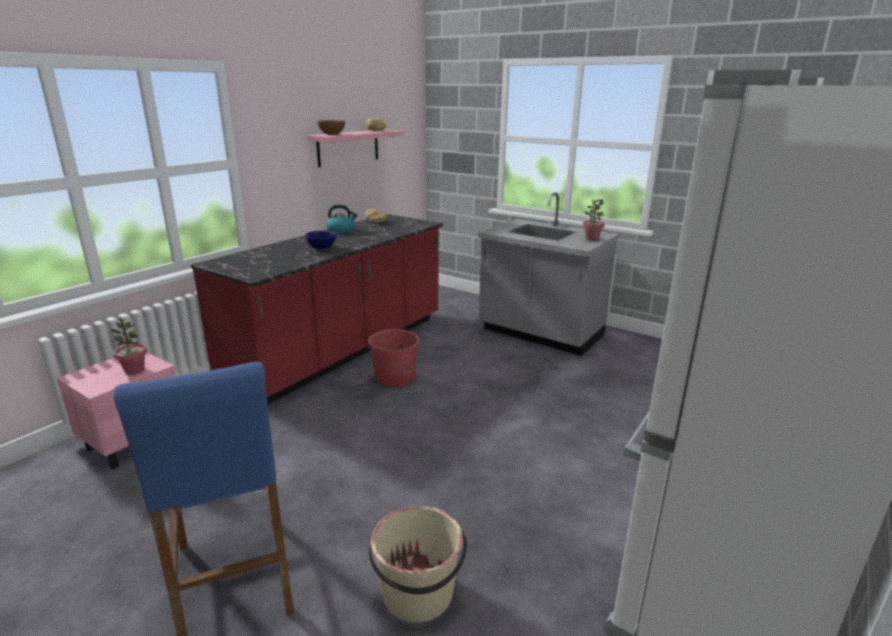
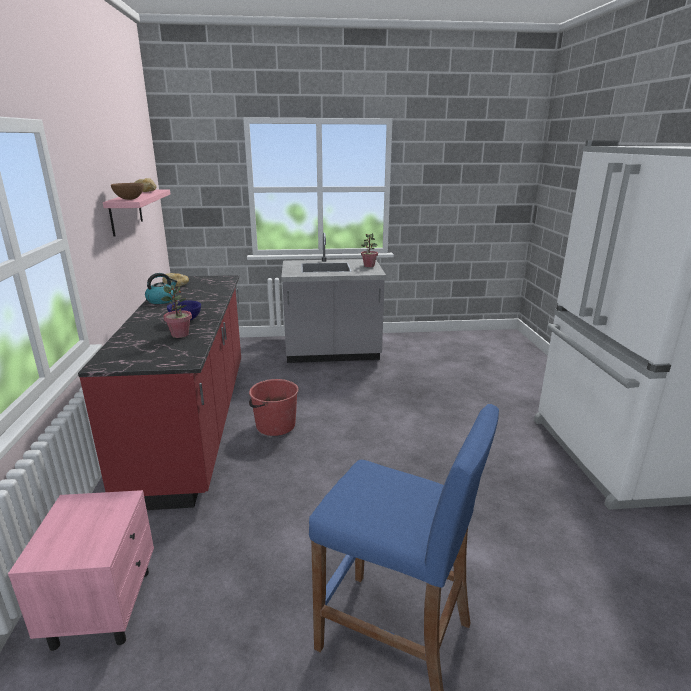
camera: 40 degrees left, 0 degrees up
(134, 370) = (105, 515): potted plant -> potted plant (180, 335)
(418, 594) = (513, 555): beige bucket -> none

